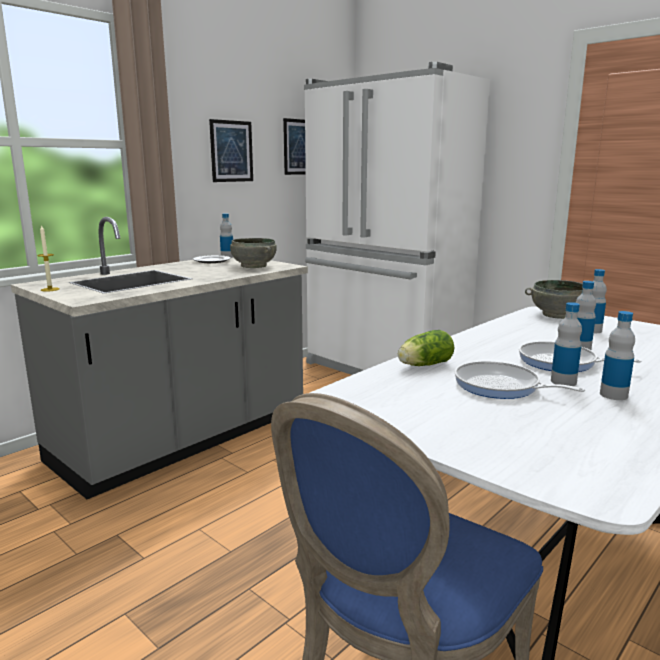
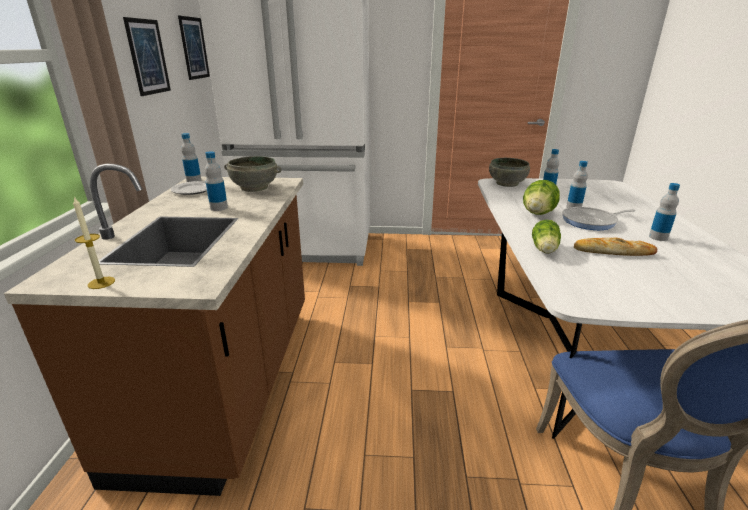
camera: 40 degrees left, 10 degrees up
(184, 438) = (228, 380): grey counter -> brown counter
(501, 387) = (612, 251): frying pan -> bread
(512, 342) = (538, 213): none -> lettuce
(563, 382) = (623, 236): bottle -> bottle (219, 208)

